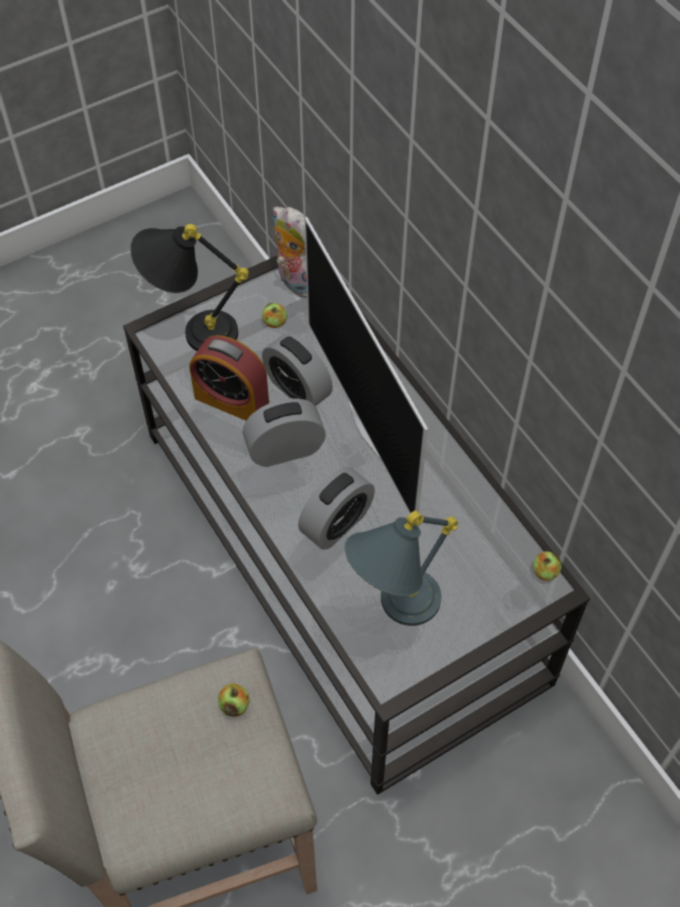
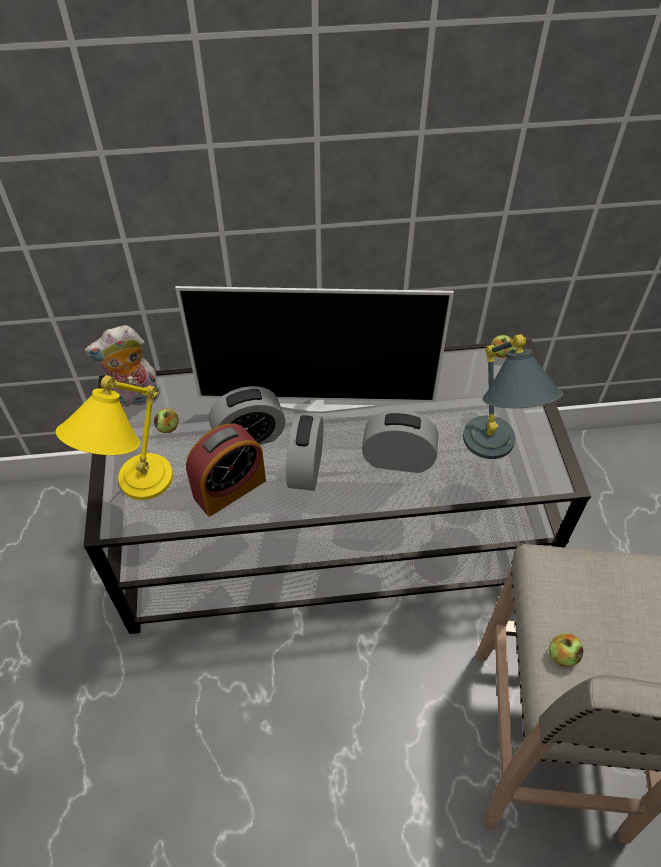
camera: 65 degrees left, 5 degrees down
(192, 332) = (133, 492): black table lamp -> yellow table lamp
(234, 705) = (578, 575): apple -> apple (562, 655)
(336, 524) = (398, 460): alarm clock -> alarm clock turned 60 degrees counterclockwise

